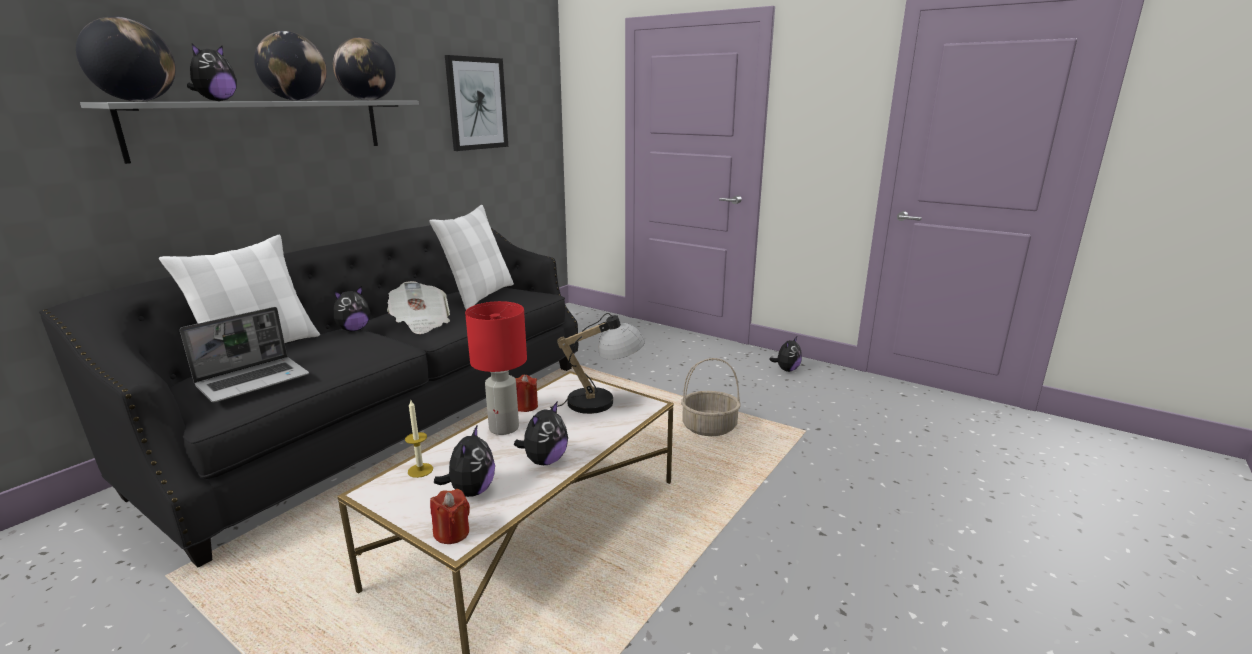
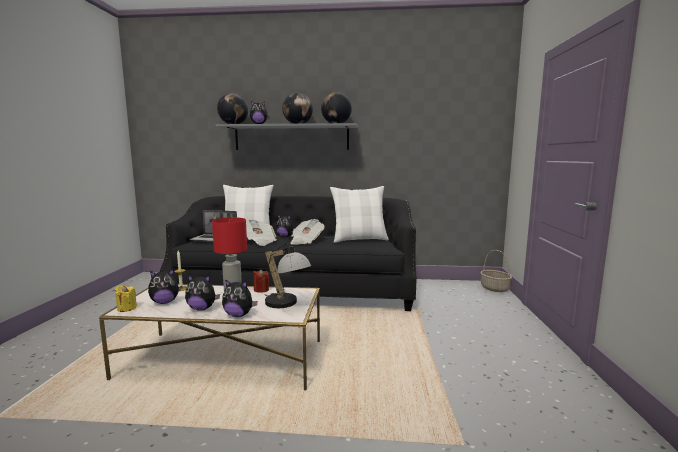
camera: 60 degrees right, 10 degrees down
(354, 351) = (259, 242): none -> newspaper
(452, 533) = (126, 308): red candle -> yellow candle
(477, 103) = (425, 127): picture -> none
(708, 427) = (401, 386): basket -> basket (494, 288)
(786, 370) = (577, 402): plush toy -> plush toy (239, 315)

